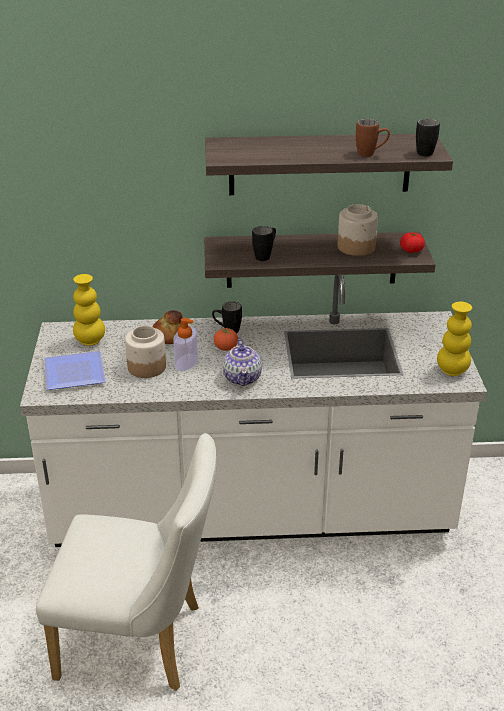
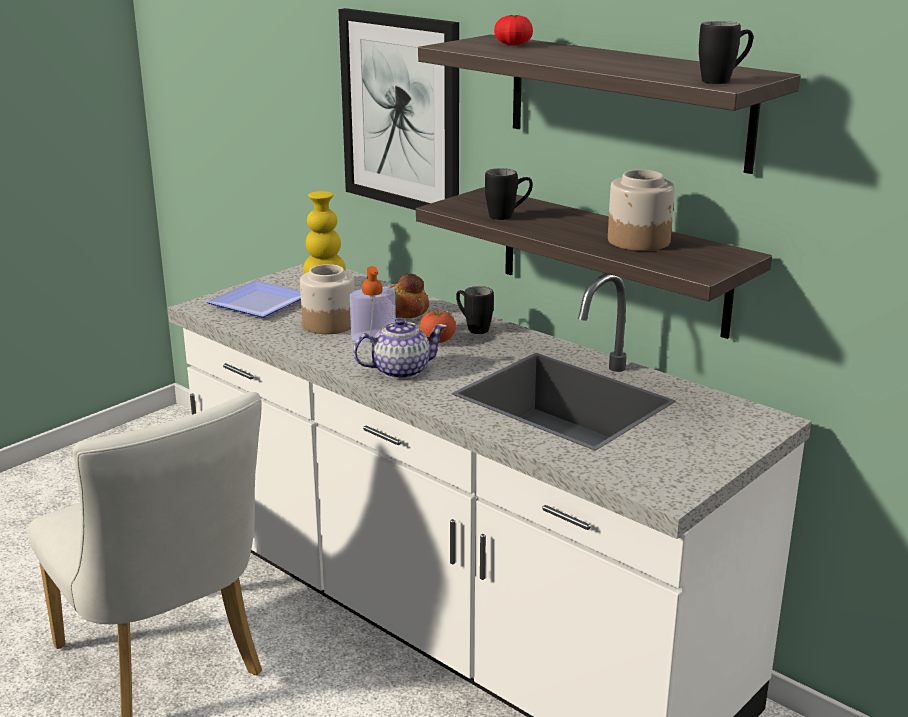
camera: 45 degrees right, 10 degrees down
(121, 201) = (401, 112): none -> picture
(242, 378) = (400, 371): teapot -> teapot turned 150 degrees counterclockwise
(371, 154) = (637, 70): brown mug -> none
(411, 250) = (708, 265): tomato -> tomato (513, 44)
(452, 371) = (673, 476): yellow vase -> none

